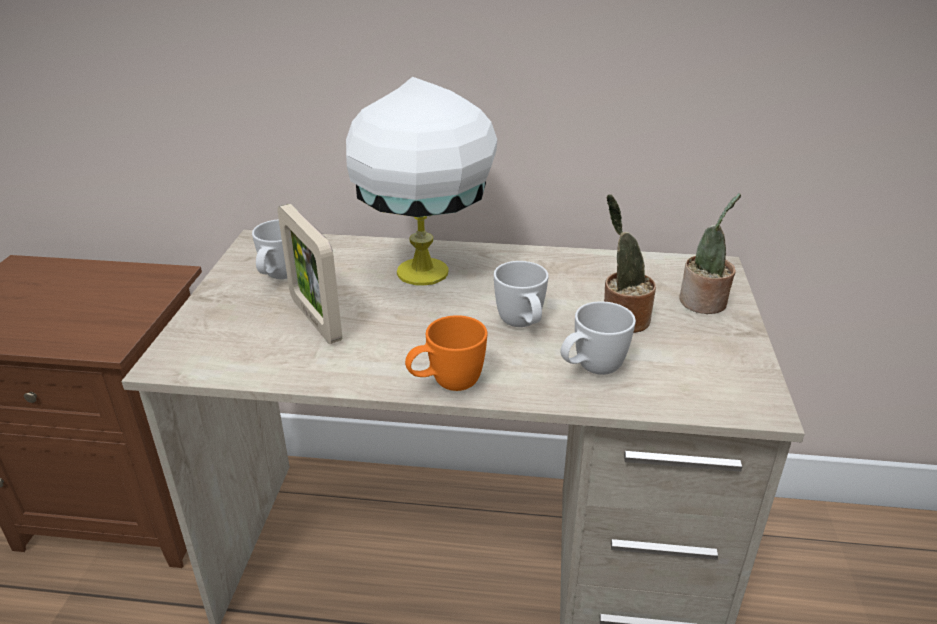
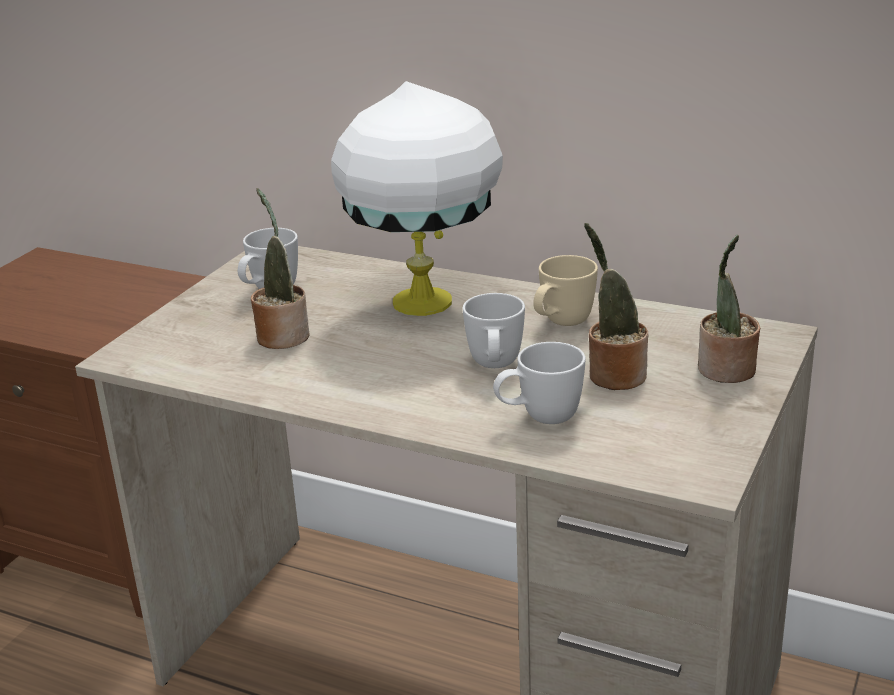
camera: 20 degrees right, 5 degrees down
(315, 319) = (282, 335): picture frame -> potted plant
(446, 385) = (376, 411): orange mug -> none
(549, 278) = (561, 324): none -> beige mug

